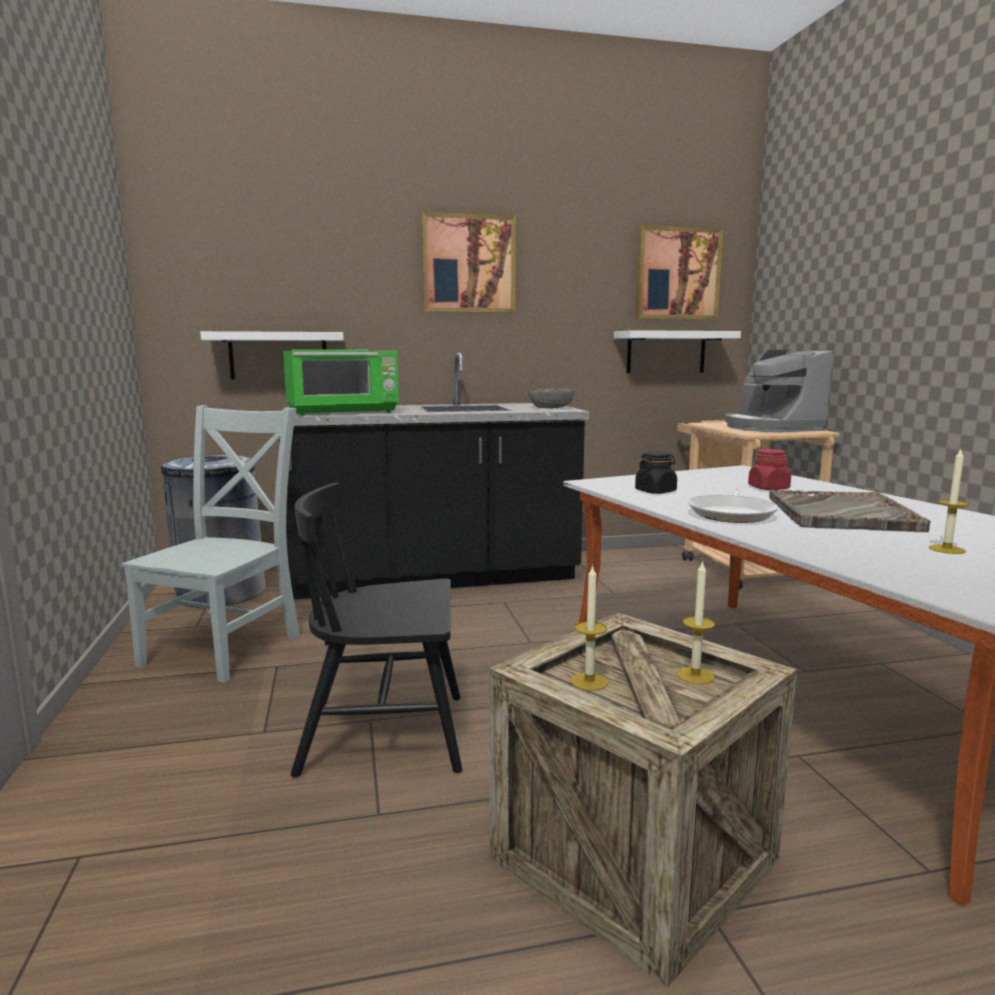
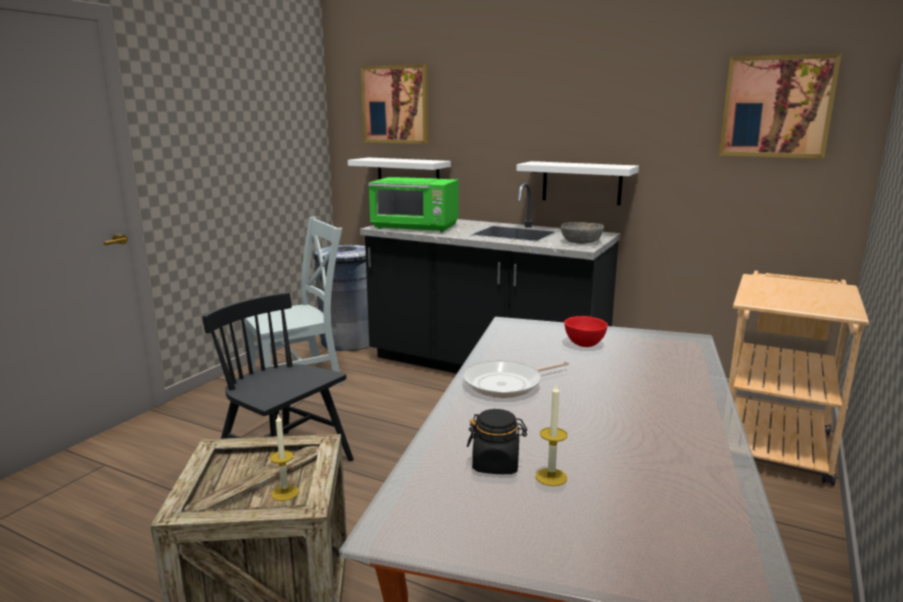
camera: 40 degrees right, 5 degrees up
(468, 264) = (551, 103): picture -> picture (395, 104)
(589, 681) = (232, 469): candle -> none
(655, 491) = (525, 345): black jar -> black jar (496, 464)
(666, 352) = (754, 192): white shelf -> white shelf (581, 183)
(692, 483) = (584, 344): none -> red bowl
(768, 488) = (633, 368): red jar -> none
(770, 428) = (806, 297): coffee machine -> none
(841, 514) = (597, 413): grey tray -> none

